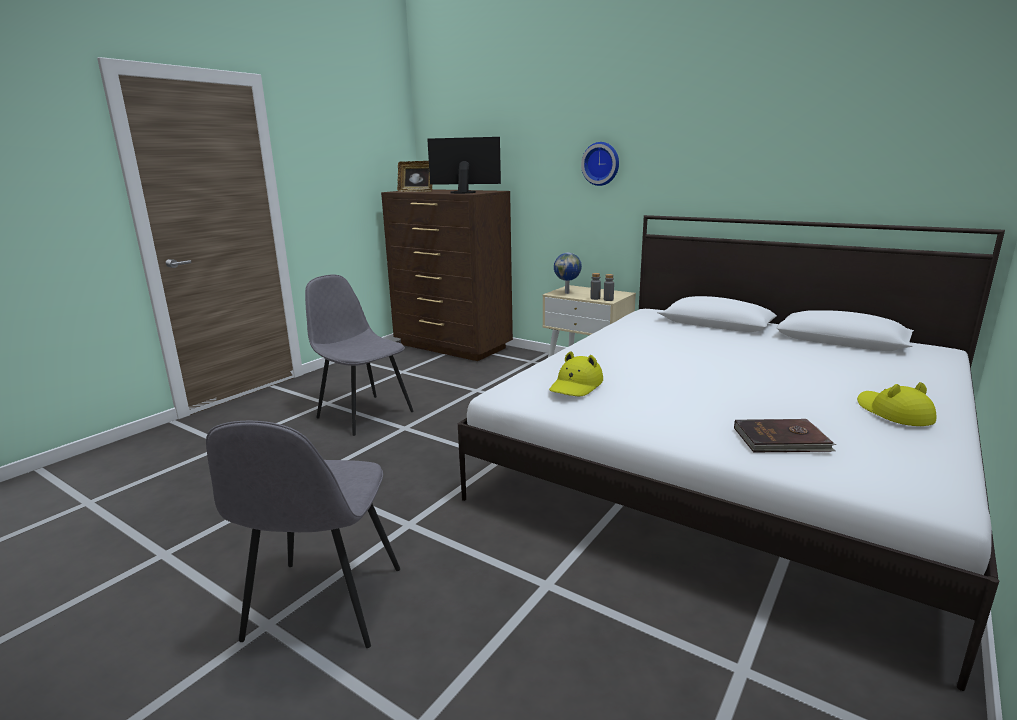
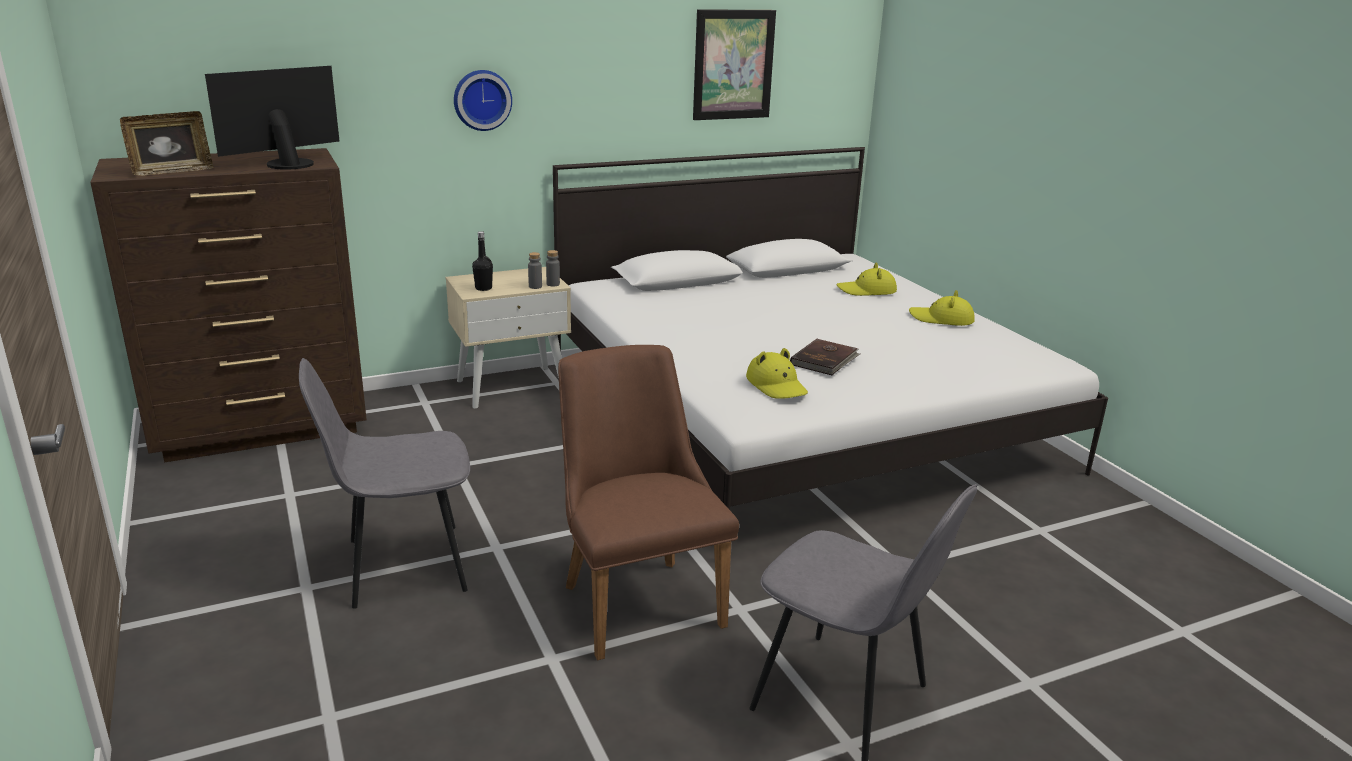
camera: 60 degrees left, 5 degrees up
(390, 483) = (635, 597): none -> brown chair
(567, 293) = (483, 288): globe -> black bottle
(782, 440) = (955, 364): brown book -> brown book (825, 360)
(825, 135) = (733, 65): none -> picture
(875, 372) = (867, 290): none -> yellow hat

